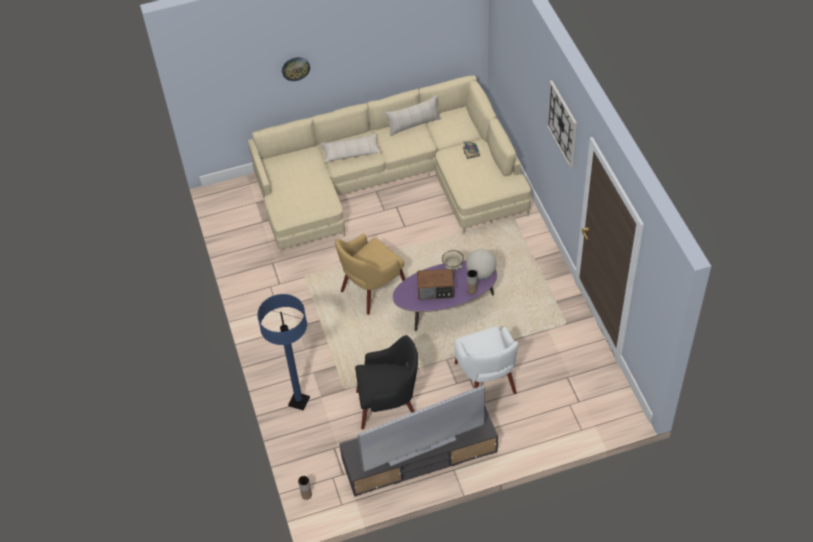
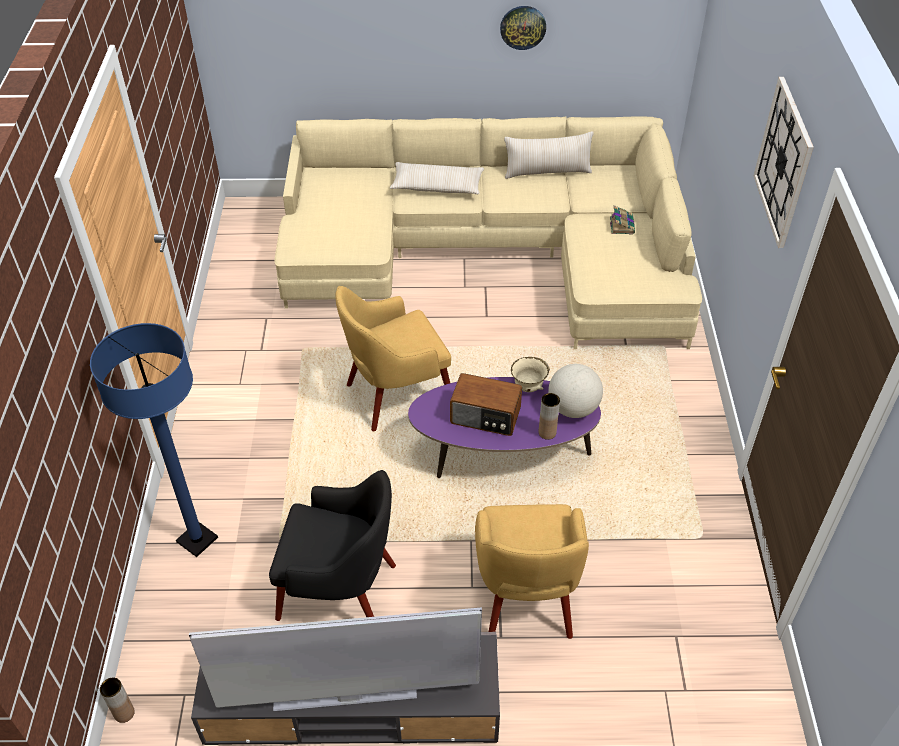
camera: 15 degrees right, 5 degrees down
(295, 68) = (377, 27): wall clock -> wall clock (523, 27)
(486, 379) = (526, 596): white armchair -> yellow armchair

